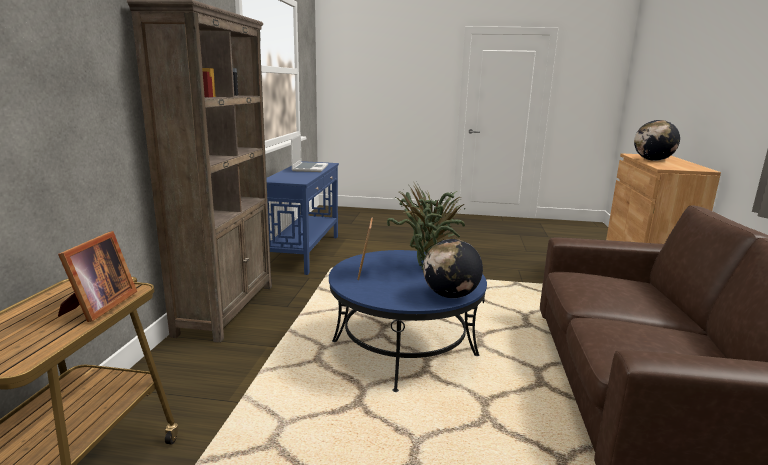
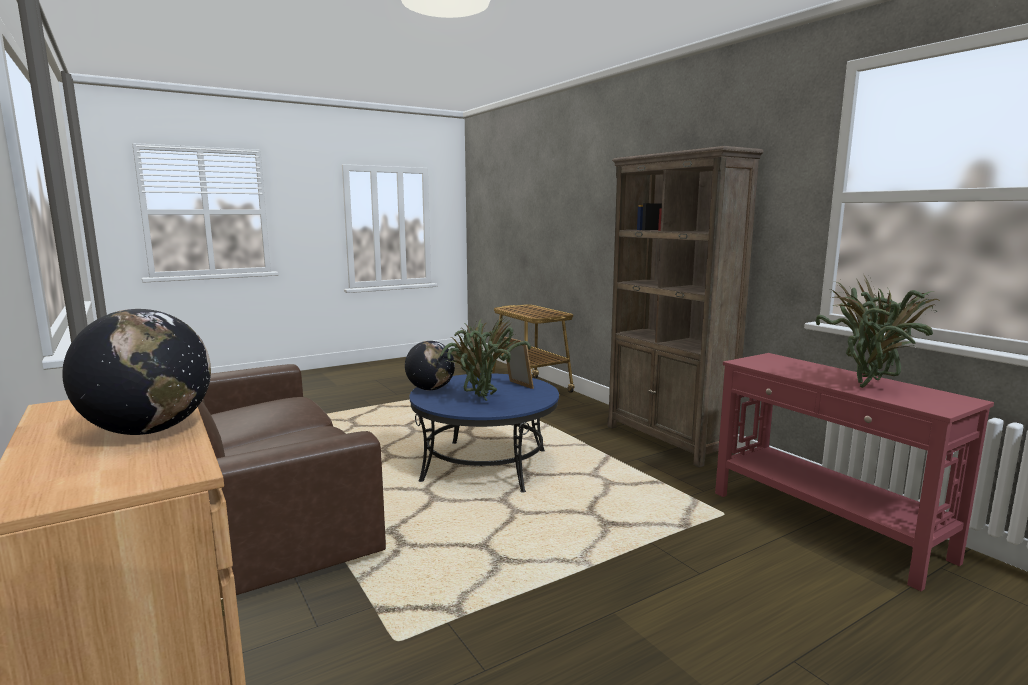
camera: 140 degrees right, 5 degrees down
(98, 306) = (528, 313): picture frame -> none
(305, 252) = (825, 525): blue console table -> red console table
(309, 168) = (872, 387): laptop -> potted plant

